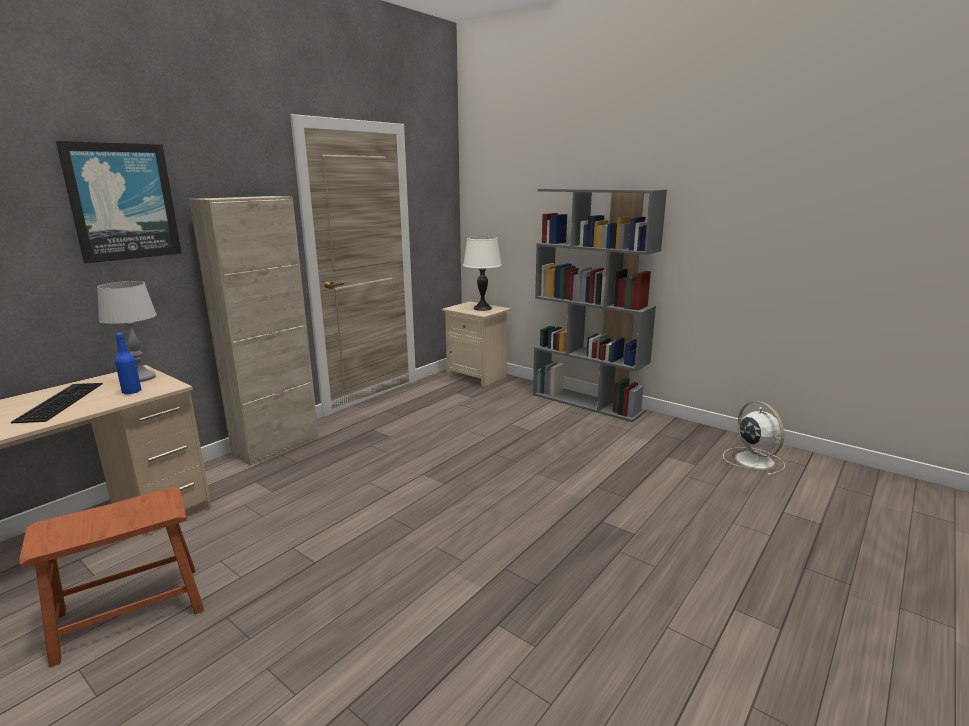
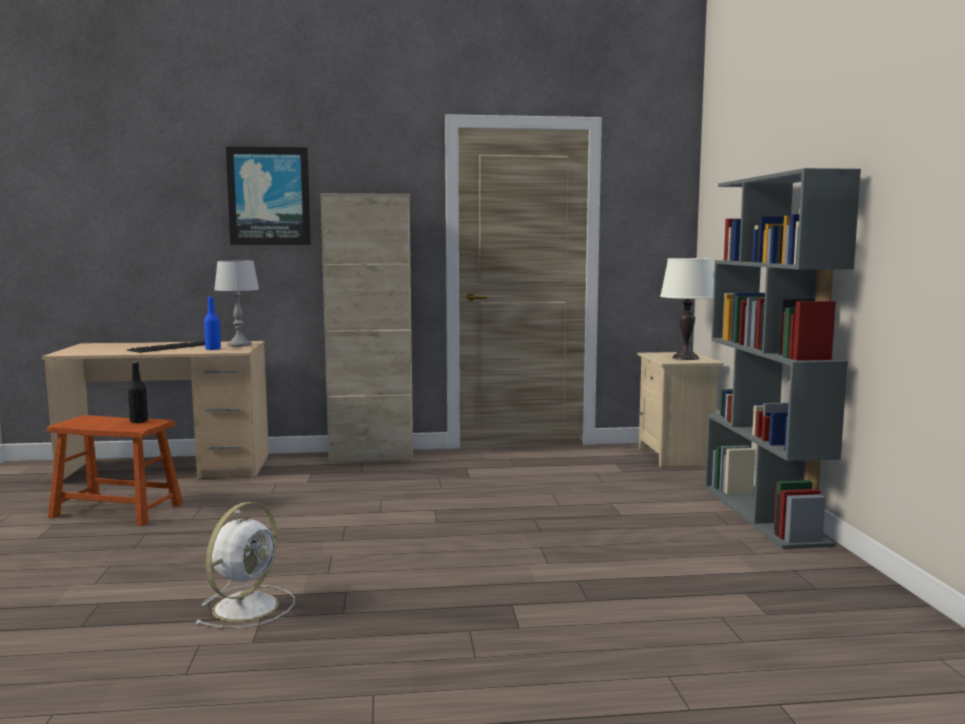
camera: 45 degrees right, 10 degrees down
(141, 504) = (138, 422): none -> black bottle
(753, 460) = (885, 646): white fan -> white fan (248, 606)

